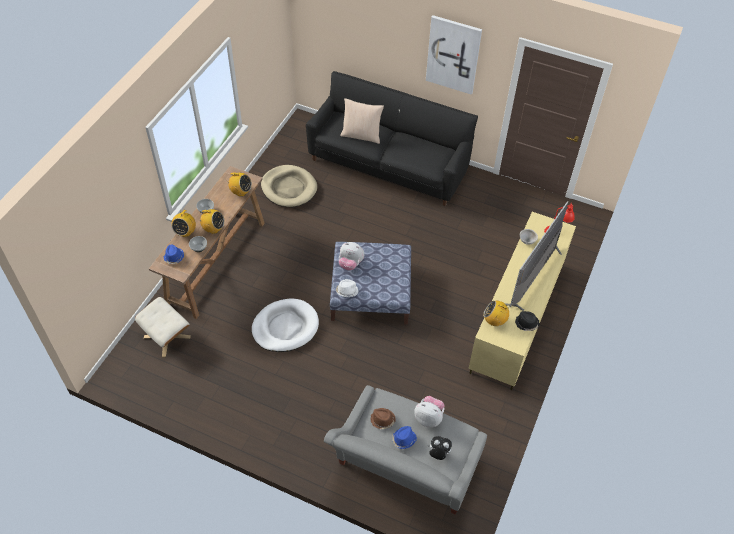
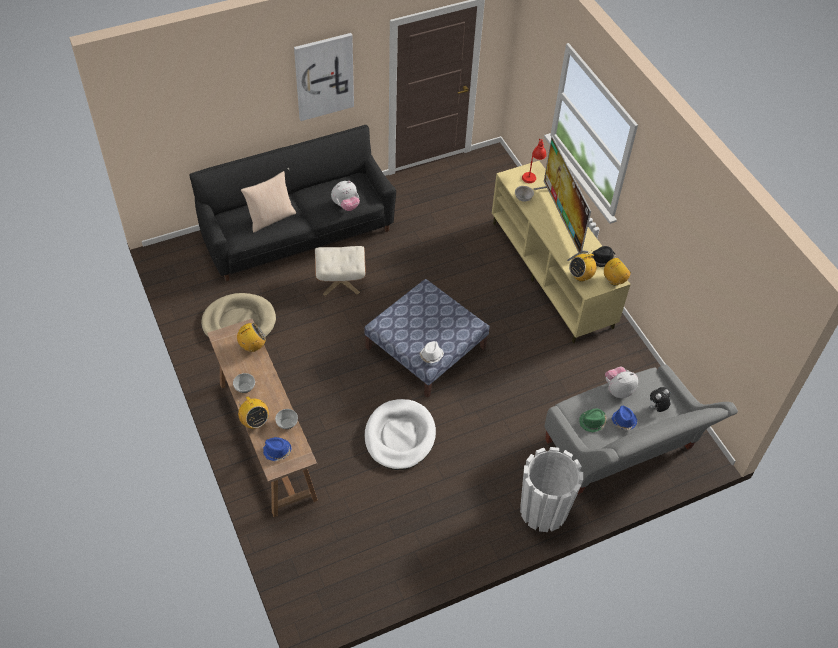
camera: 50 degrees left, 0 degrees up
(167, 337) = (314, 538): beige ottoman -> beige ottoman (341, 281)
(213, 229) = (275, 397): radio -> radio (614, 280)
(305, 451) = (543, 510): none -> white planter
(350, 264) = (404, 332): plush toy -> plush toy (346, 205)
(382, 420) = (592, 422): brown hat -> green hat

